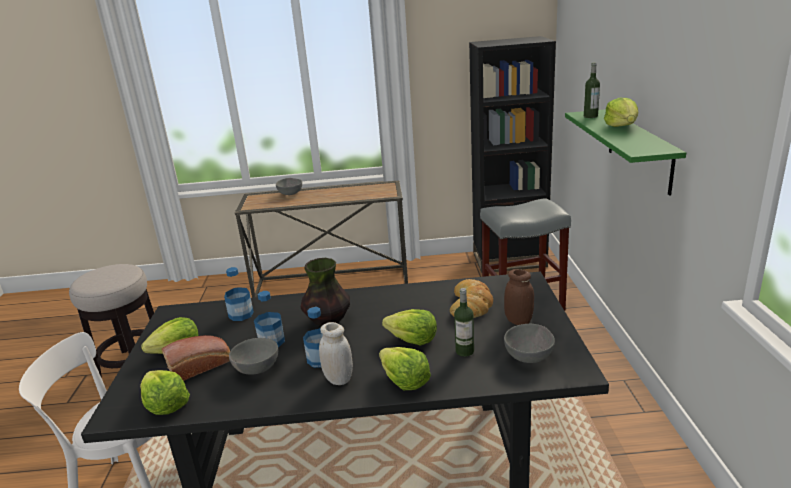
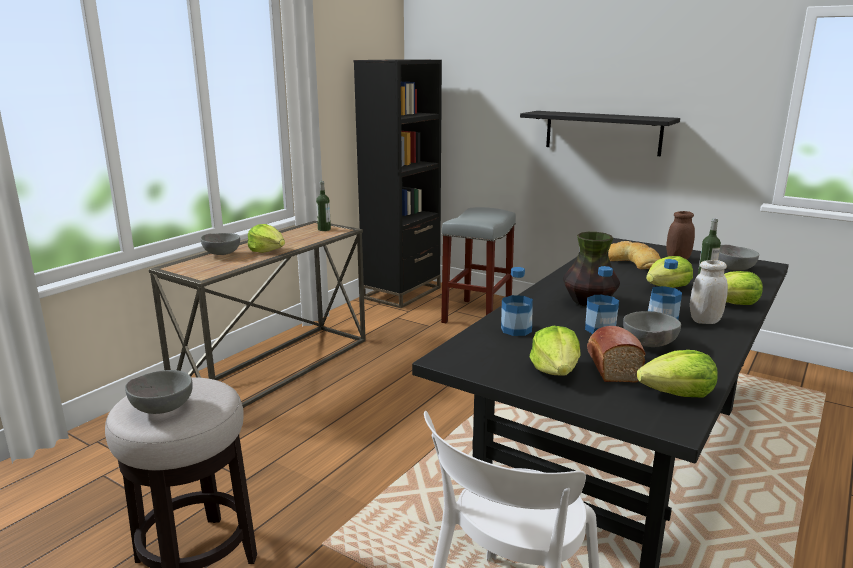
camera: 55 degrees left, 5 degrees down
(94, 277) = (161, 408): none -> grey bowl
(590, 116) = (548, 113): bottle -> bottle (324, 229)
(622, 126) = (592, 114): lettuce -> lettuce (267, 251)
(639, 149) = (602, 132): green shelf -> black shelf

